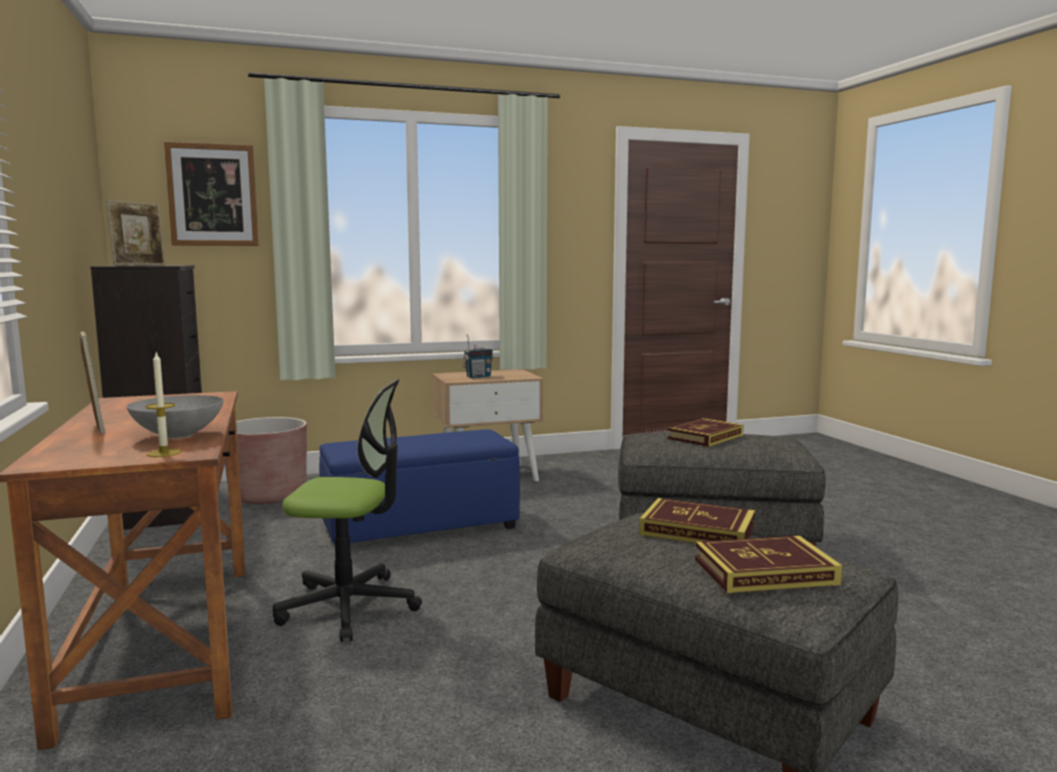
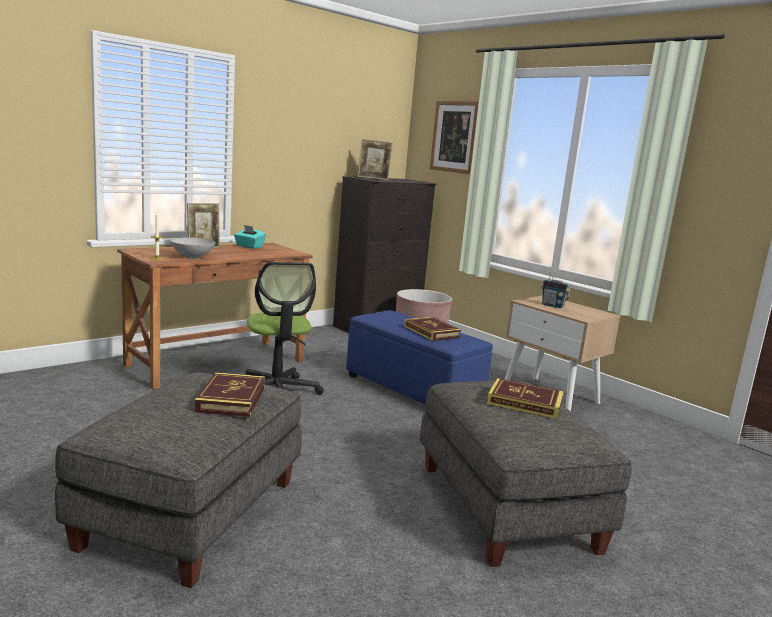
camera: 65 degrees right, 5 degrees up
(120, 408) = (249, 246): none -> turquoise tissue box
(764, 571) = (153, 417): book -> book (431, 332)

